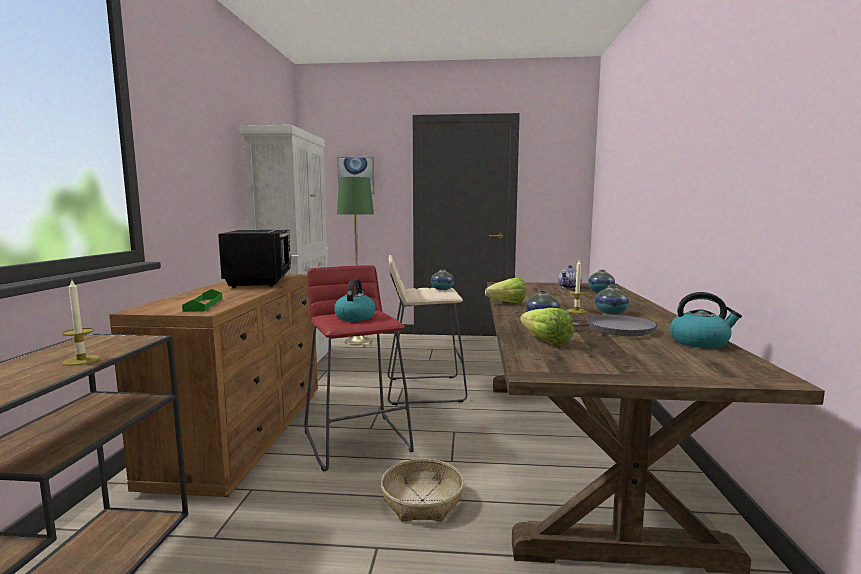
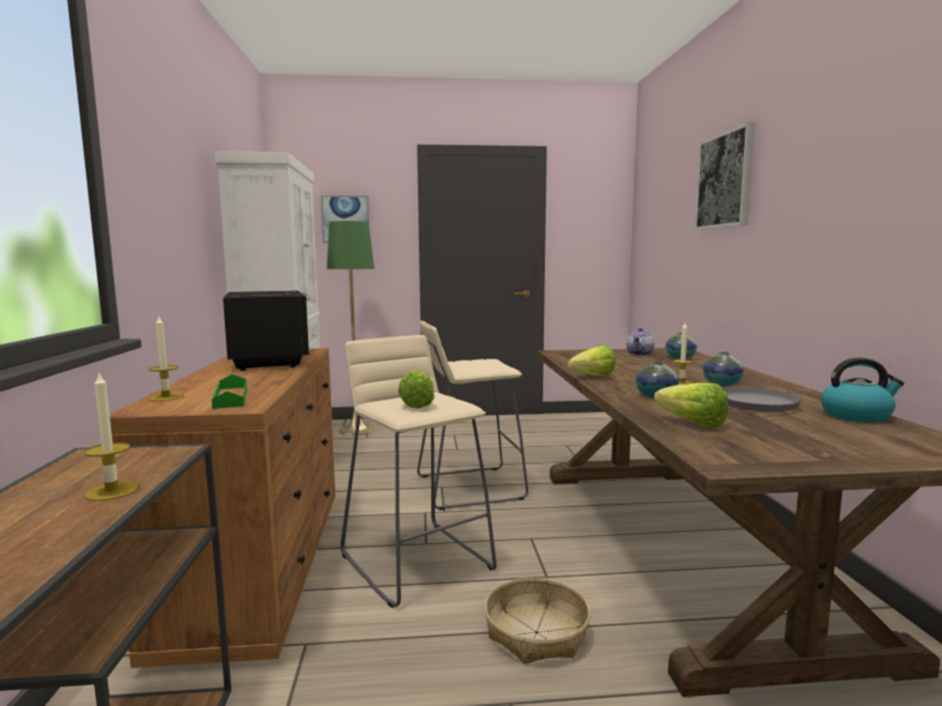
camera: 10 degrees left, 0 degrees up
(162, 303) = (166, 397): none -> candle
(355, 317) = (417, 403): kettle -> lettuce
(358, 440) = (417, 561): red stool -> beige stool
(442, 289) = (488, 361): vase -> none
(649, 139) = (725, 180): none -> picture

